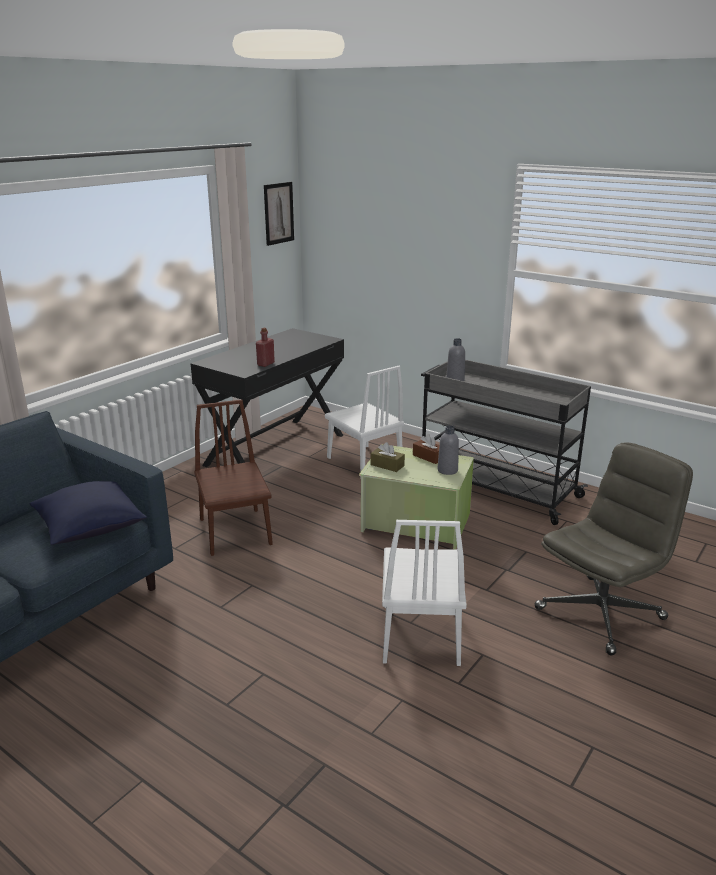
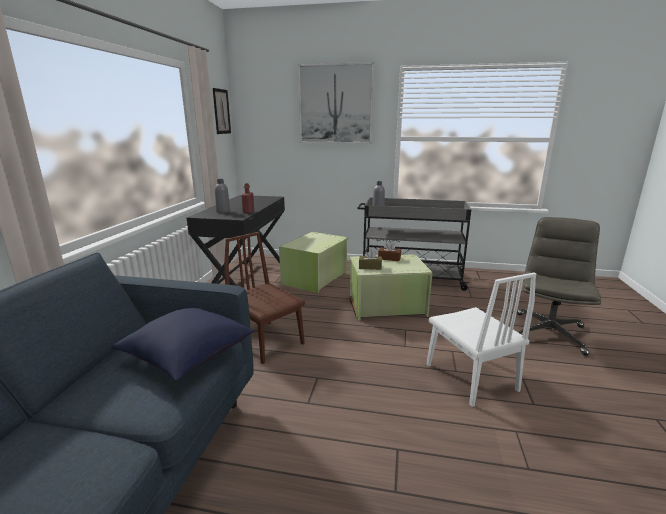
camera: 25 degrees left, 5 degrees down
(364, 462) = (316, 278): white chair -> green storage box
(427, 212) = (335, 104): none -> picture
(447, 470) = (410, 263): grey bottle -> grey bottle (223, 211)

